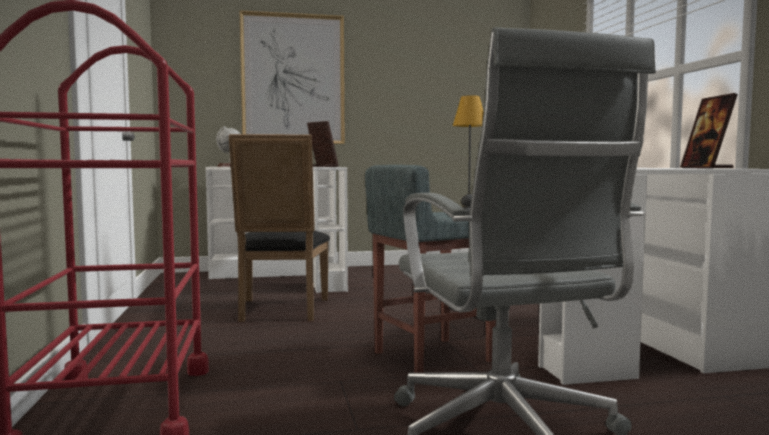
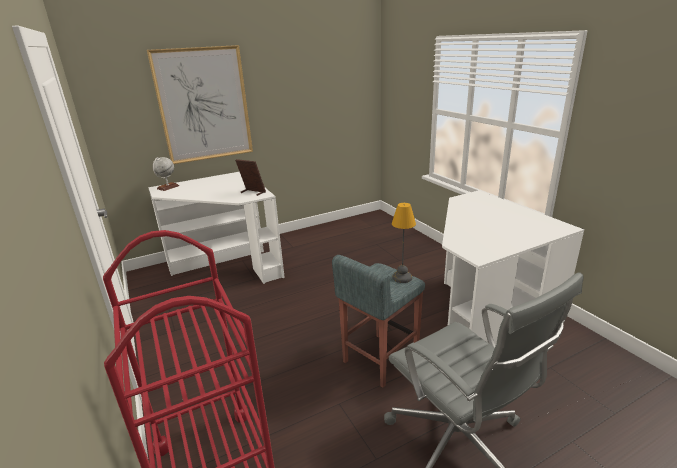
camera: 15 degrees left, 20 degrees up
(281, 311) = (252, 317): black chair -> none
(706, 168) = (541, 227): picture frame -> none

